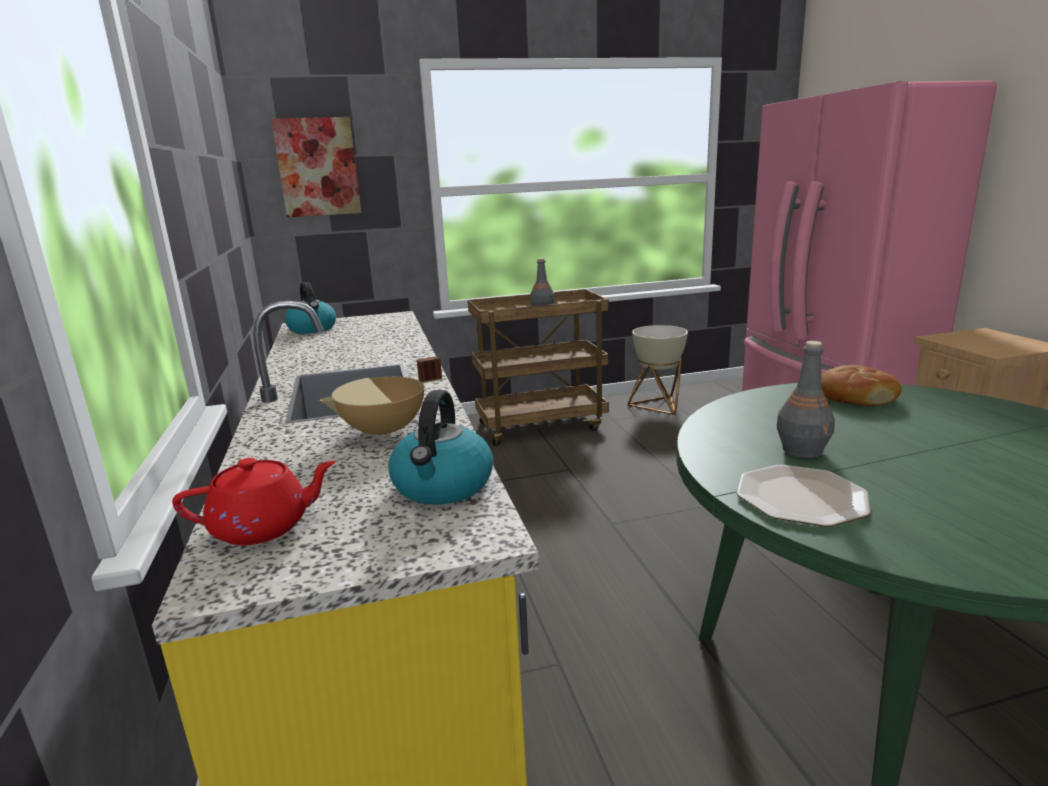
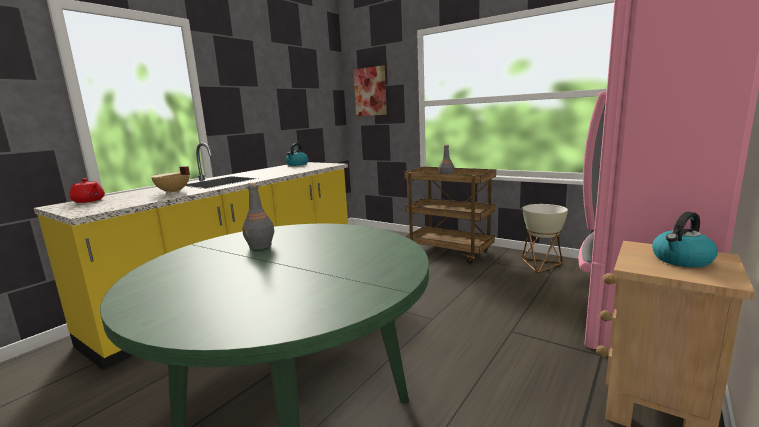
camera: 50 degrees right, 5 degrees down
(443, 486) = (123, 204): kettle -> kettle (681, 260)
(802, 497) = (197, 254): plate -> none
(855, 397) = (369, 241): bread -> none

